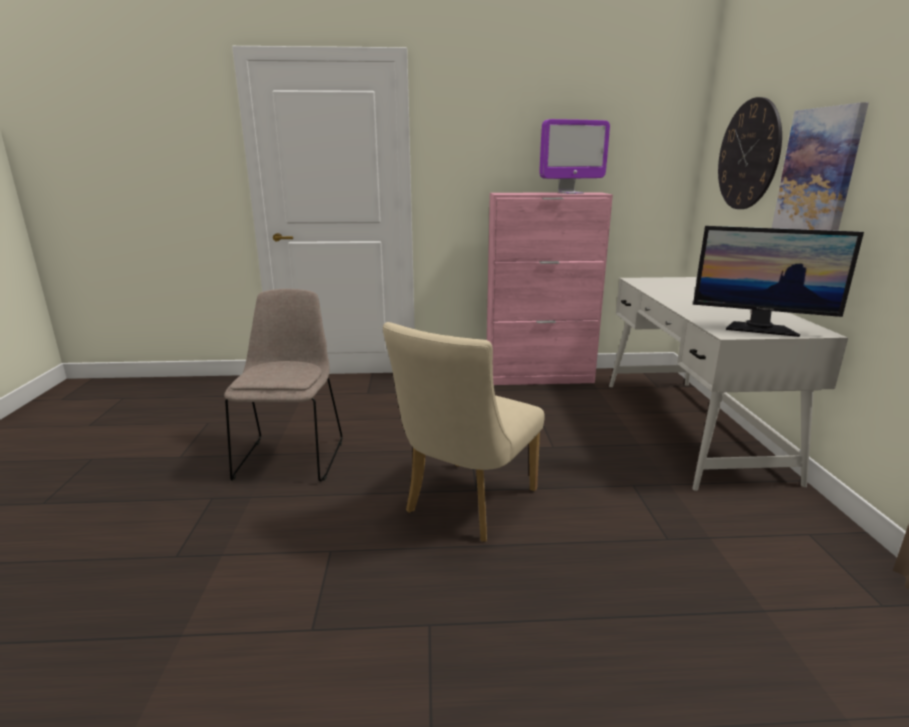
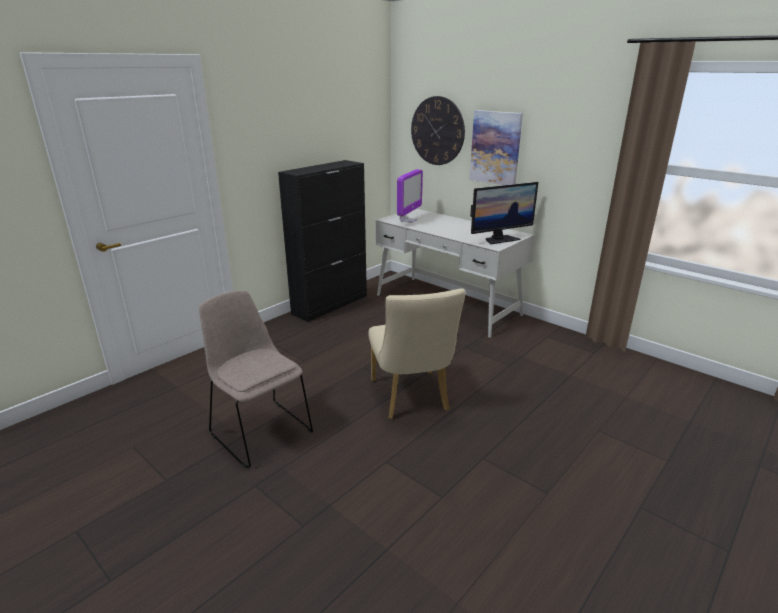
camera: 45 degrees left, 5 degrees up
(539, 378) = (330, 304): pink cabinet -> black cabinet
(570, 193) = (336, 165): monitor -> monitor (408, 220)

